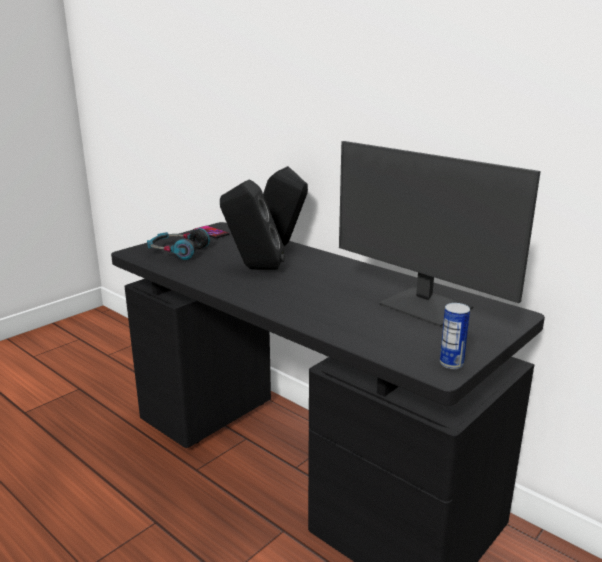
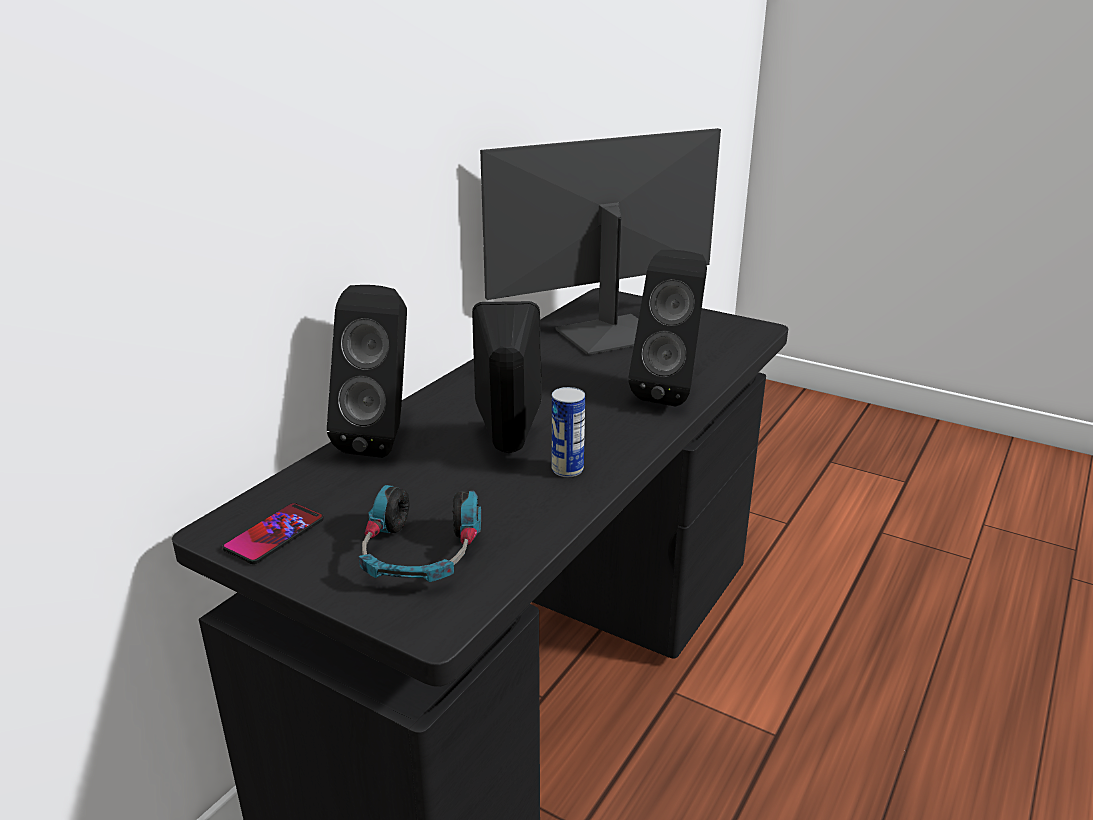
camera: 100 degrees left, 5 degrees up
(310, 315) = (670, 392): none -> black speaker
(424, 307) = (608, 333): monitor -> monitor turned 150 degrees counterclockwise
(451, 363) = (738, 324): can -> can (567, 469)

